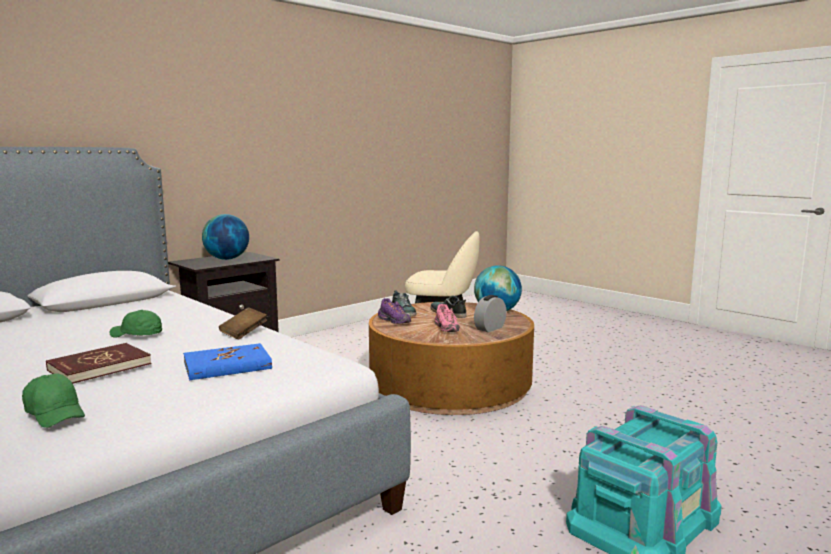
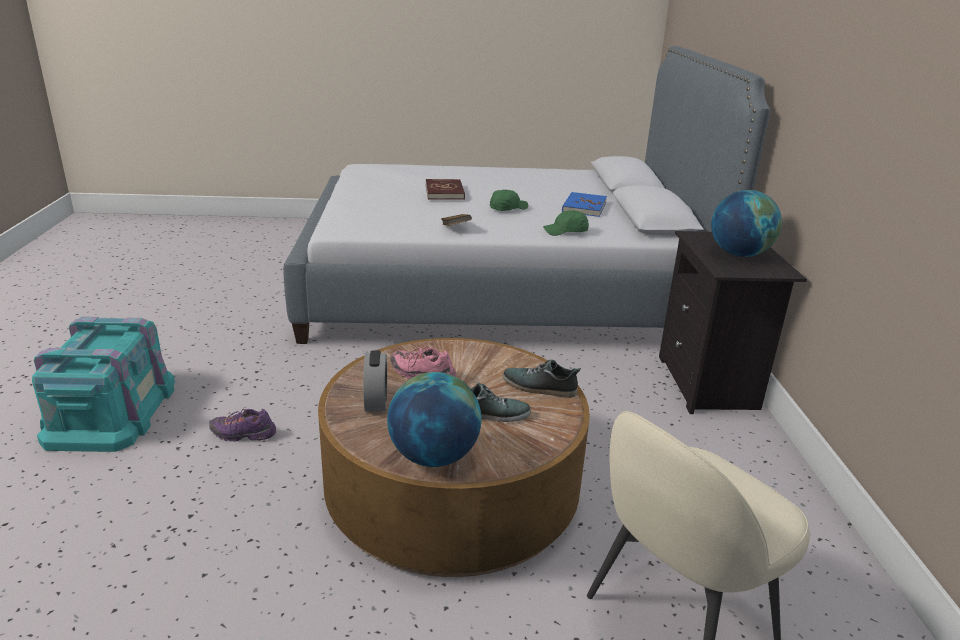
camera: 130 degrees right, 15 degrees up
(55, 413) = (384, 178): green cap -> green cap (566, 232)
(227, 365) = (390, 211): blue book -> blue book (584, 207)
(394, 321) = (503, 362): purple shoe -> purple shoe (243, 435)

